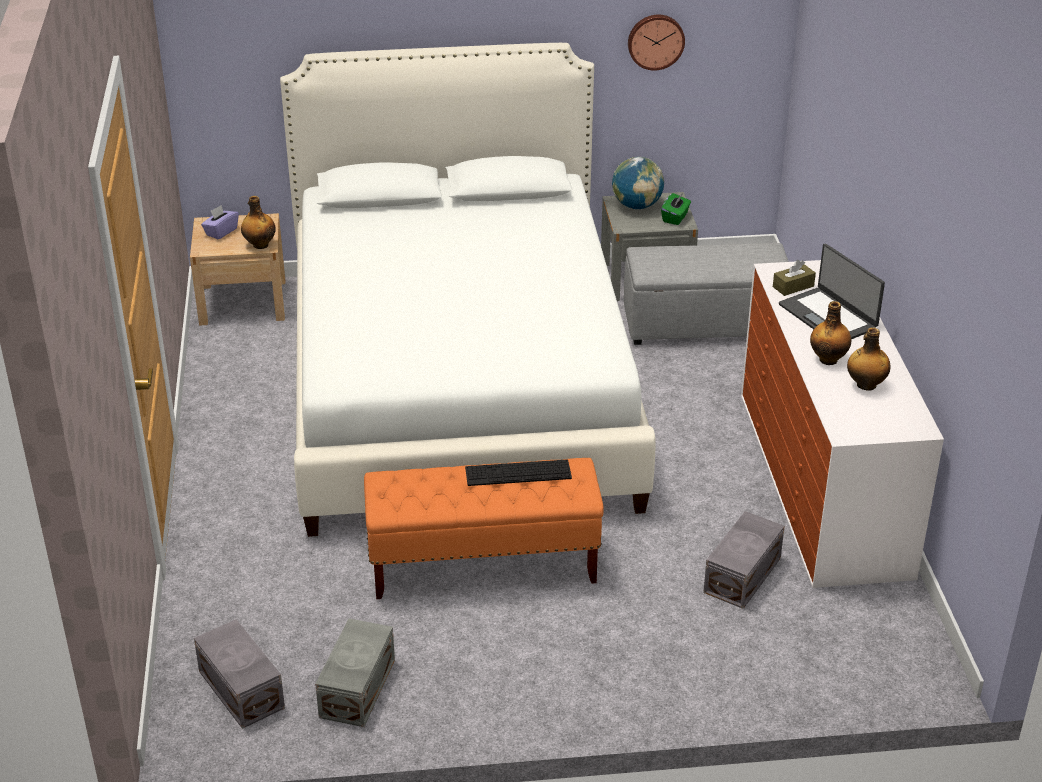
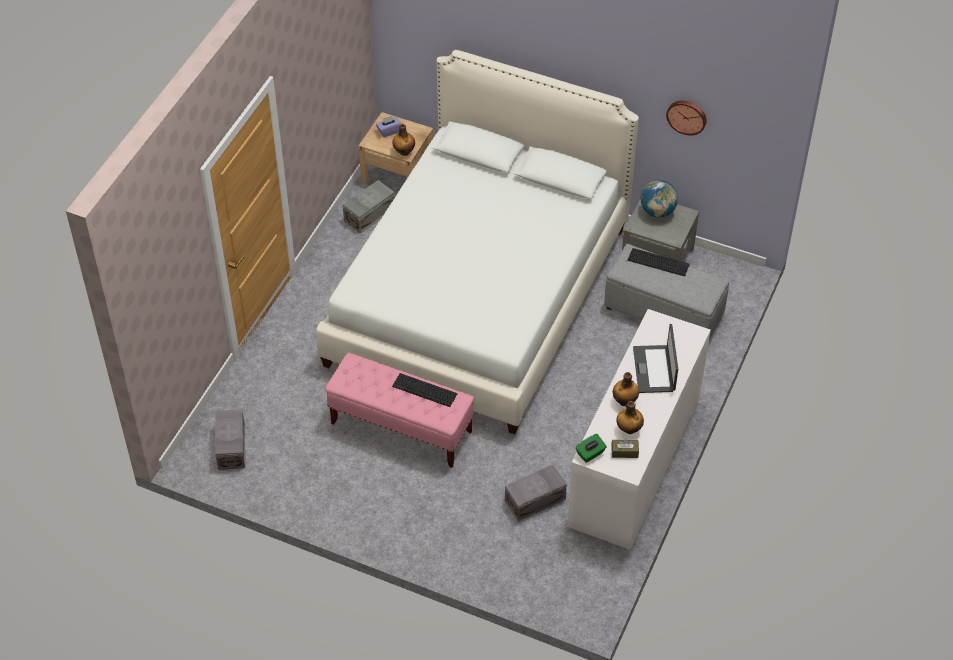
camera: 30 degrees right, 15 degrees up
(355, 689) = (285, 473): grey storage box -> grey storage box (368, 214)
(484, 565) = (402, 428): orange bench -> pink bench
(675, 218) = (674, 232): green tissue box -> green tissue box (590, 453)
(685, 250) = (658, 262): none -> keyboard
(793, 286) = (654, 337): brown tissue box -> brown tissue box (624, 452)

